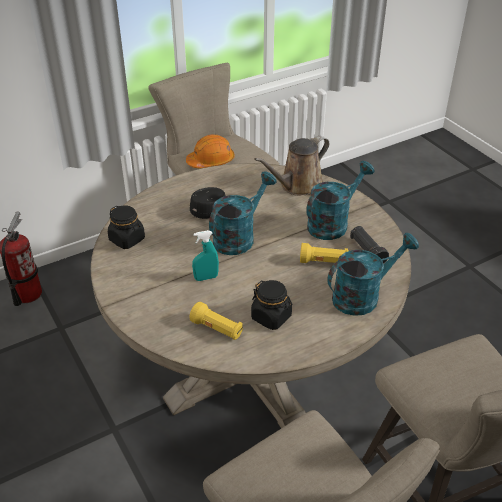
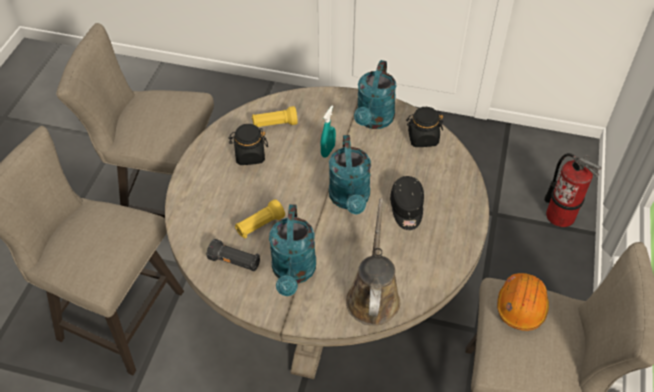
camera: 135 degrees right, 10 degrees up
(363, 296) = (201, 217): turquoise watering can -> turquoise watering can (373, 121)

